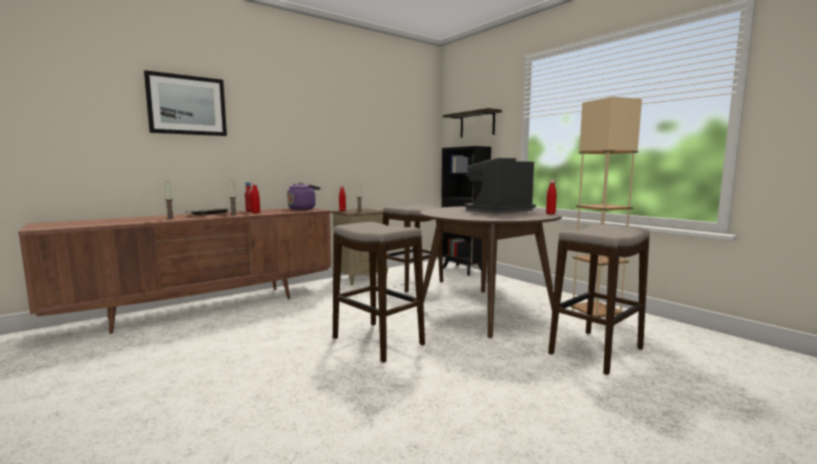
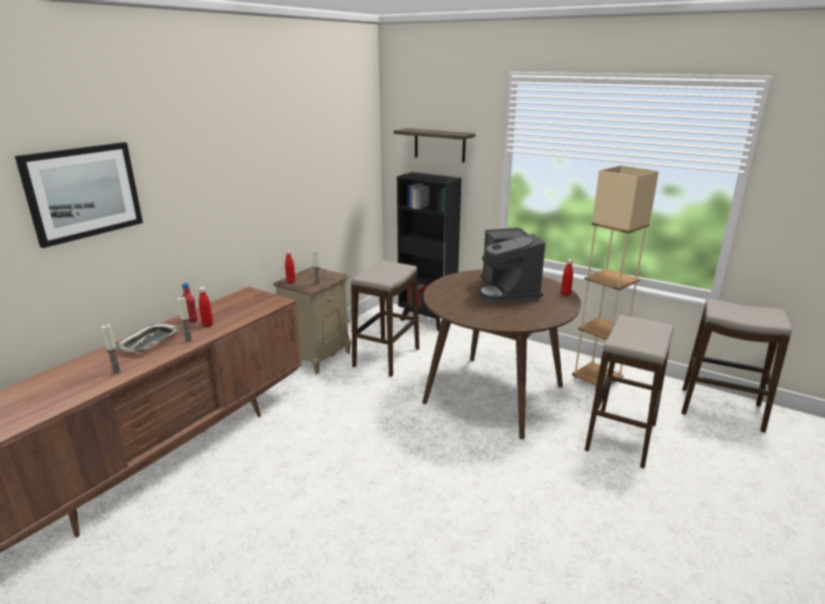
camera: 20 degrees left, 15 degrees up
(303, 209) = (253, 298): purple kettle -> none
(377, 342) = (418, 471): stool -> stool (721, 410)
(498, 211) = (508, 291): coffee machine -> coffee machine turned 45 degrees counterclockwise

